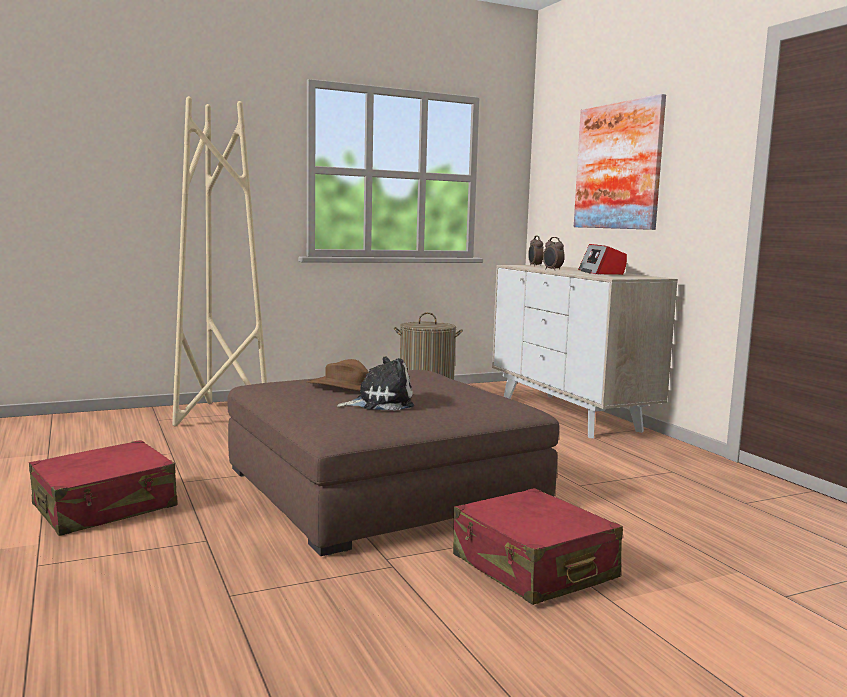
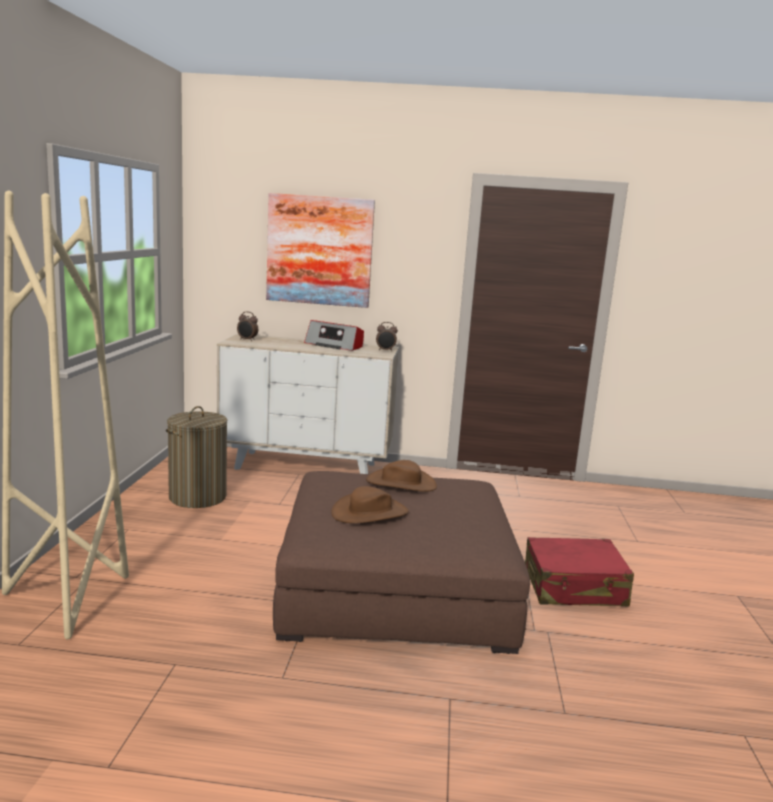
camera: 60 degrees left, 5 degrees up
(105, 507) = (315, 742): red suitcase -> none
(380, 403) = (441, 518): plush toy -> none
(443, 385) = (401, 483): none -> brown hat
(552, 270) = (296, 347): alarm clock -> alarm clock (385, 350)

